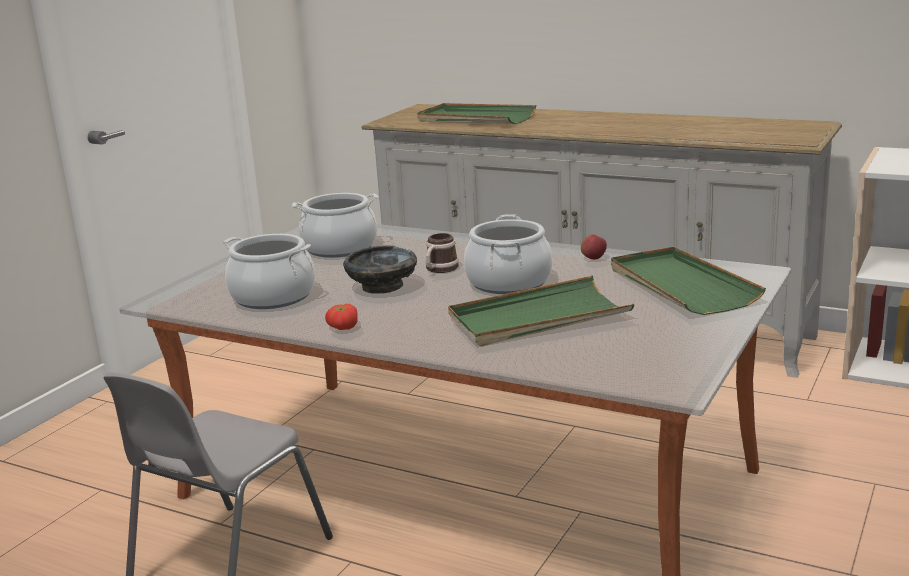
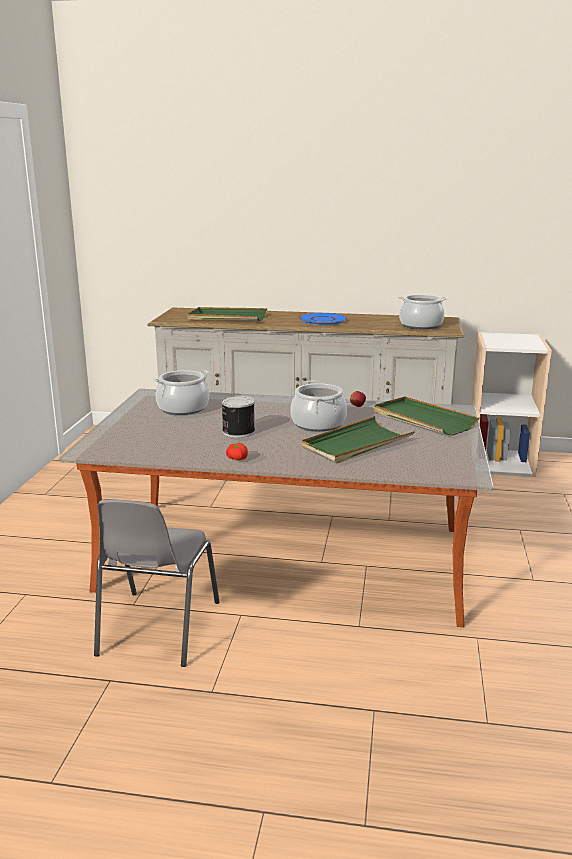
camera: 20 degrees left, 0 degrees up
(273, 297) = (168, 443): cooking pot -> cooking pot (421, 325)
(381, 287) = (237, 431): black bowl -> can
(439, 269) = (266, 418): mug -> none
(611, 123) = (323, 320): none -> blue plate

